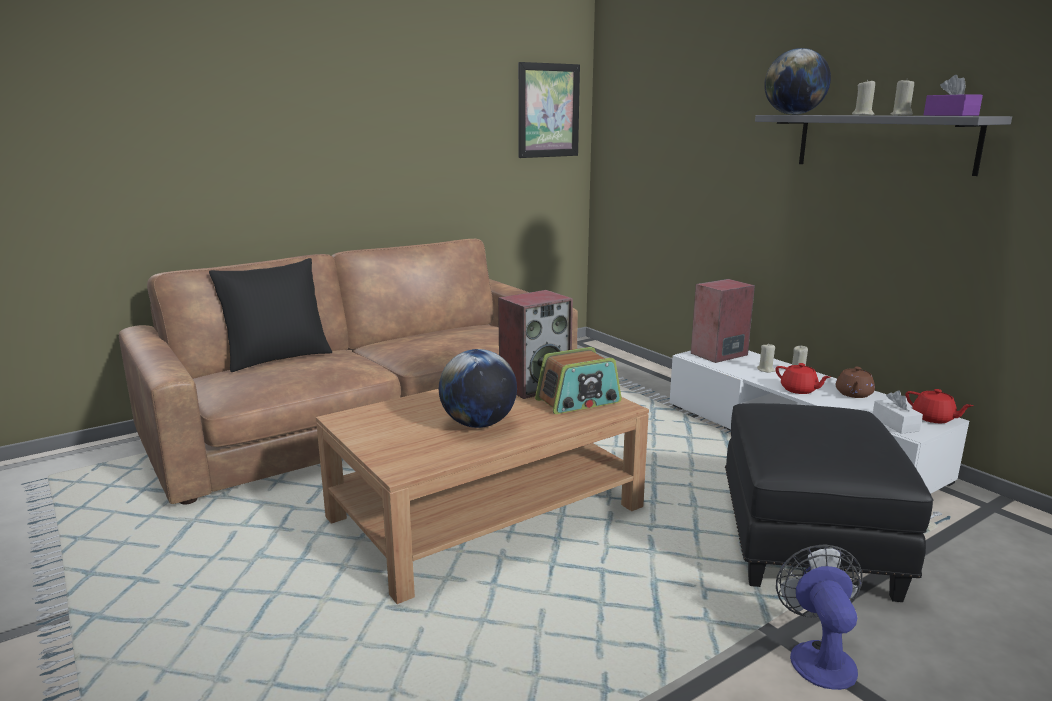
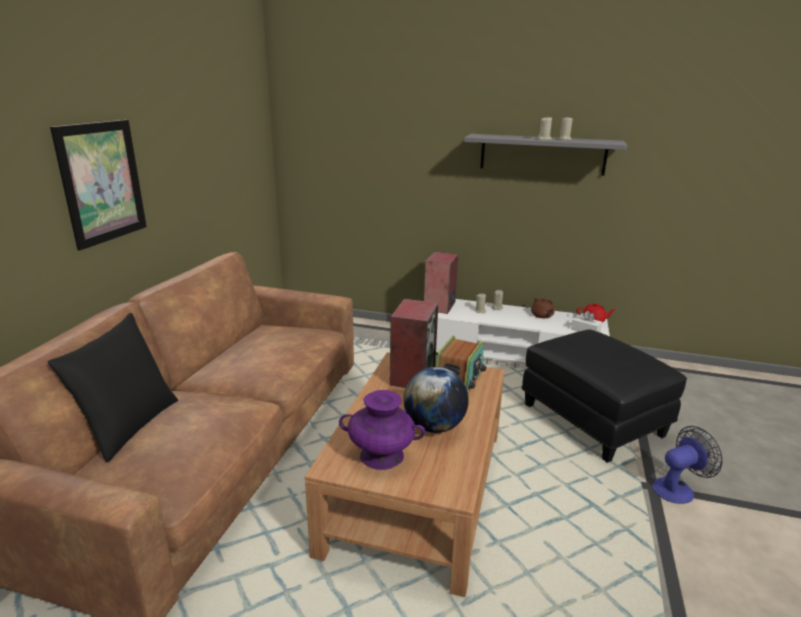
camera: 40 degrees left, 5 degrees up
(393, 426) = (381, 456): none -> purple vase
(548, 110) = (248, 125): picture -> picture (102, 182)
(793, 114) = (487, 136): globe -> none
(799, 390) = (516, 321): red teapot -> none
(818, 656) = (678, 488): fan -> fan turned 105 degrees clockwise
(950, 115) = (596, 140): purple tissue box -> none

